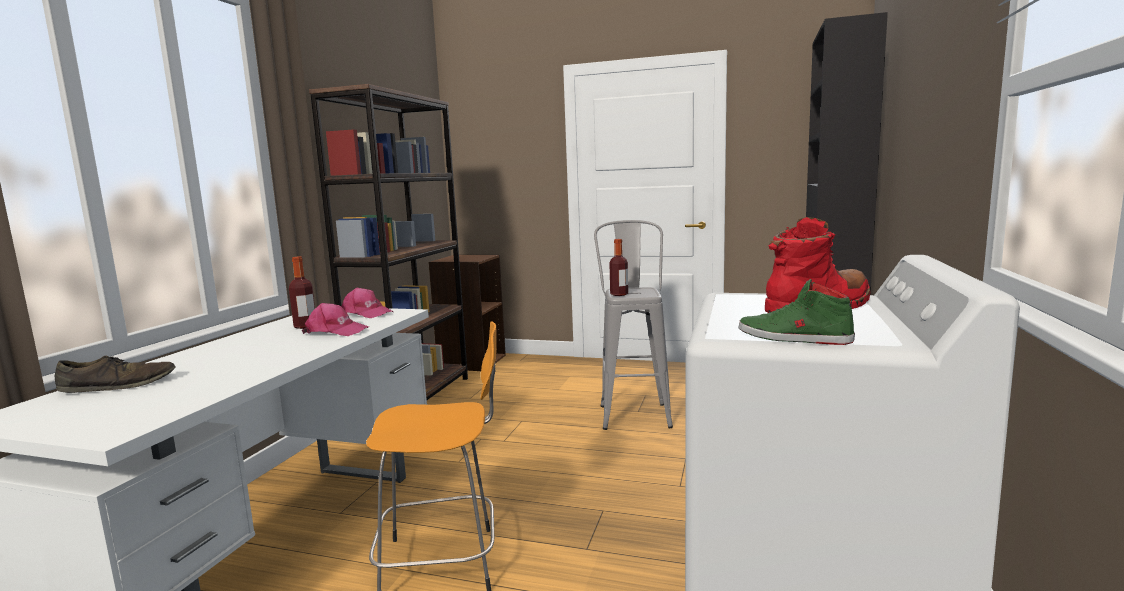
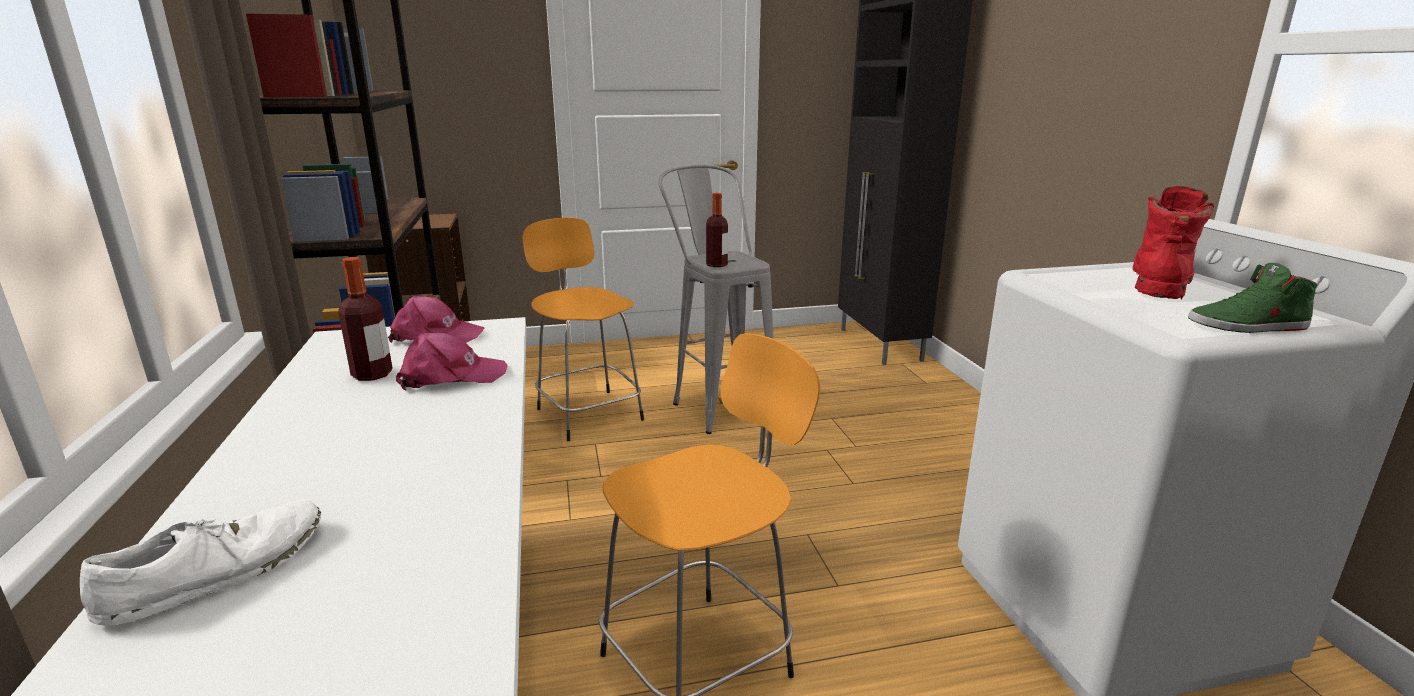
camera: 30 degrees left, 10 degrees up
(118, 385) = (219, 572): brown shoe -> white shoe
(537, 401) = (588, 413): none -> orange stool

